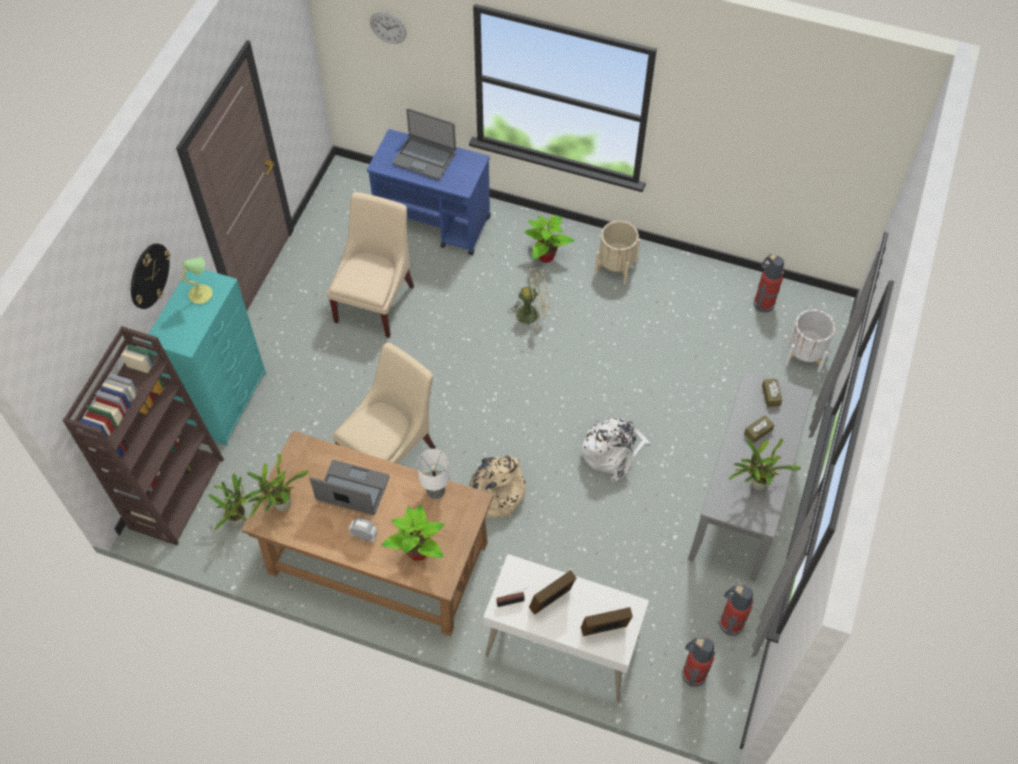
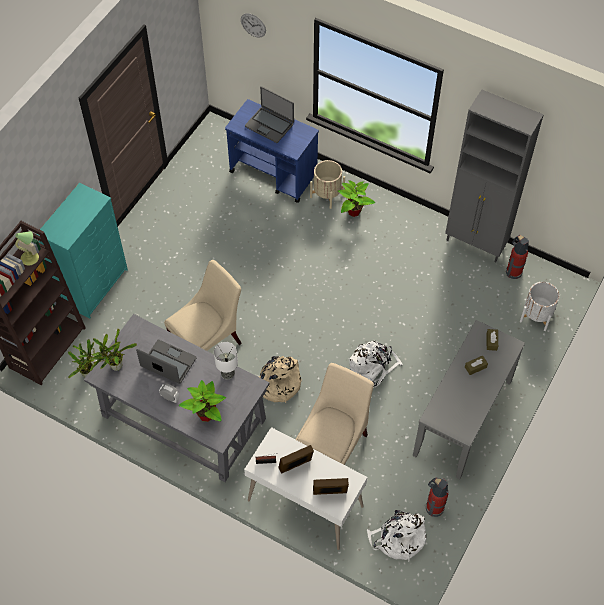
camera: 10 degrees right, 0 degrees up
(149, 275) = (46, 187): wall clock -> none
(202, 294) = (83, 205): table lamp -> table lamp (30, 258)
(376, 300) = (219, 227): beige chair -> beige chair (334, 443)
(378, 558) = (183, 417): brown desk -> grey desk
(532, 313) = (334, 253): beige fan -> none
(616, 266) = (405, 227): beige planter -> beige planter (327, 194)
(692, 673) = (398, 539): fire extinguisher -> white backpack
(709, 275) = (476, 243): none -> grey cabinet
(755, 484) = (465, 405): potted plant -> none

